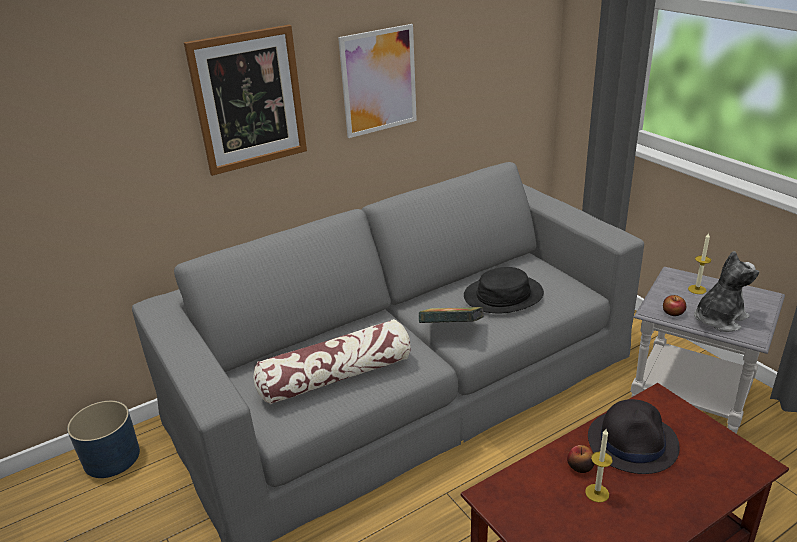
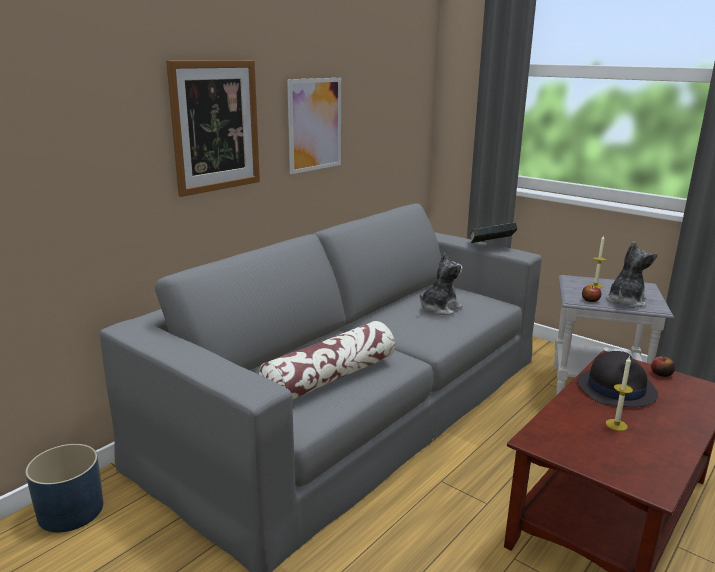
camera: 20 degrees left, 10 degrees down
(451, 330) = (412, 335): book -> book (491, 246)
(503, 295) = (439, 308): black hat -> plush toy
(580, 466) = (589, 410): apple -> apple (661, 374)

